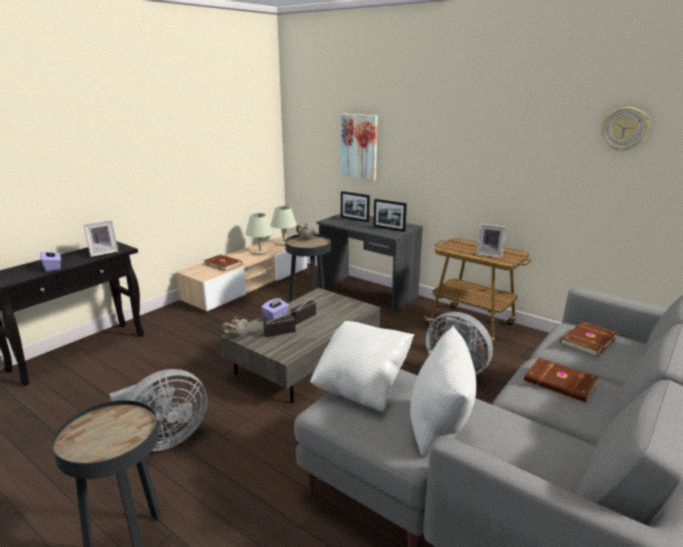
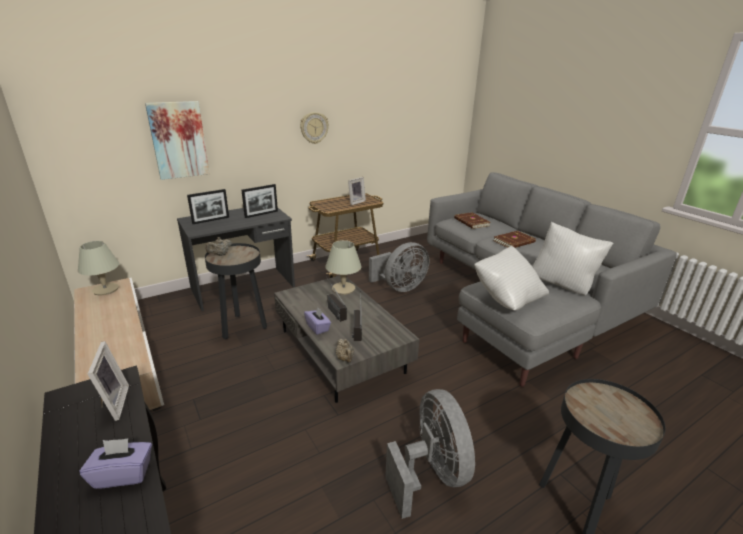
camera: 70 degrees left, 5 degrees up
(223, 264) = (110, 345): brown book -> none
(260, 252) = (109, 310): beige table lamp -> beige table lamp (343, 289)
(624, 129) = (402, 92): wall clock -> wall clock (314, 128)

